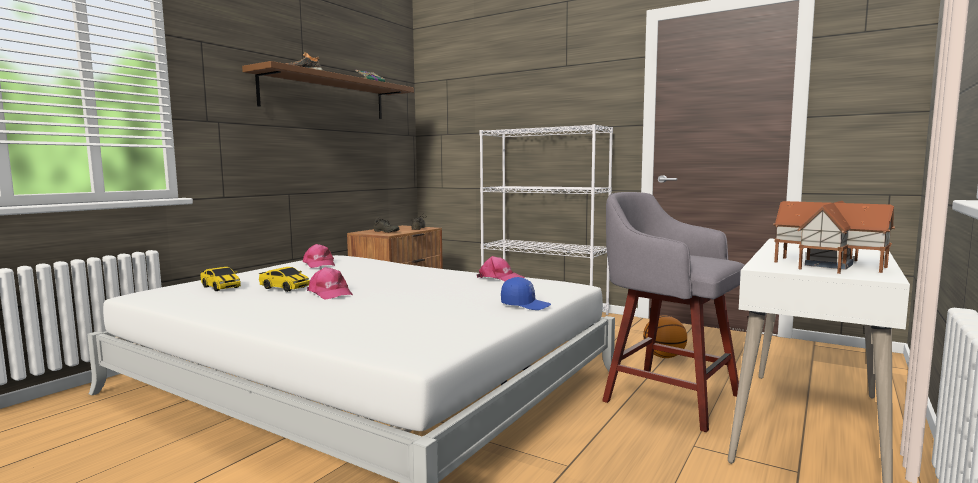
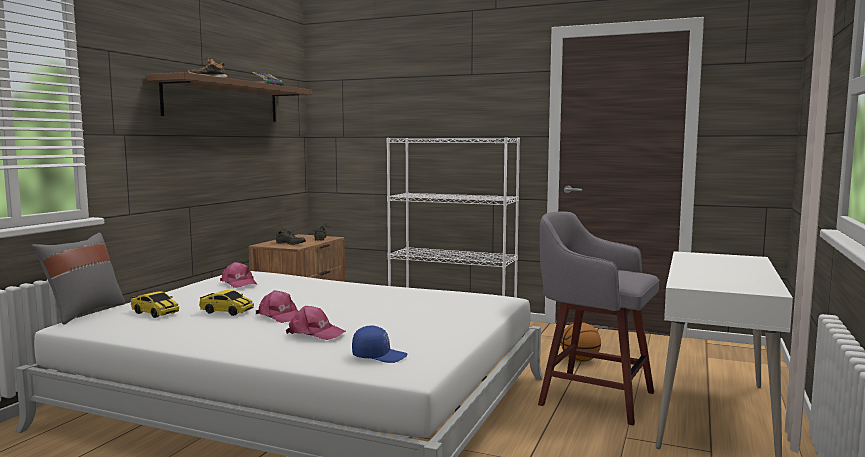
camera: 10 degrees left, 0 degrees up
(161, 285) = (84, 312): none -> grey pillow
(500, 278) = (432, 293): pink cap -> pink cap (315, 333)
(525, 305) = (474, 321): blue cap -> blue cap (379, 356)
(827, 265) = (729, 280): toy house -> none

